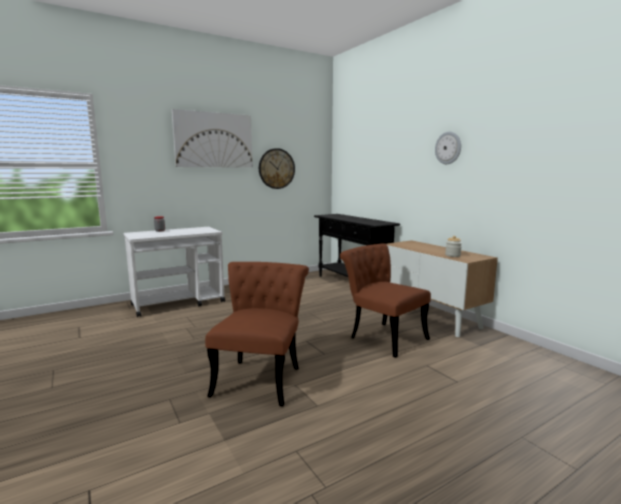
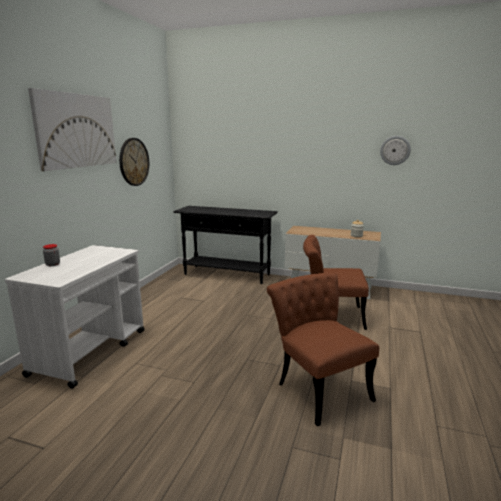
camera: 40 degrees left, 5 degrees up
(448, 148) = (329, 144): wall clock -> wall clock (395, 150)

